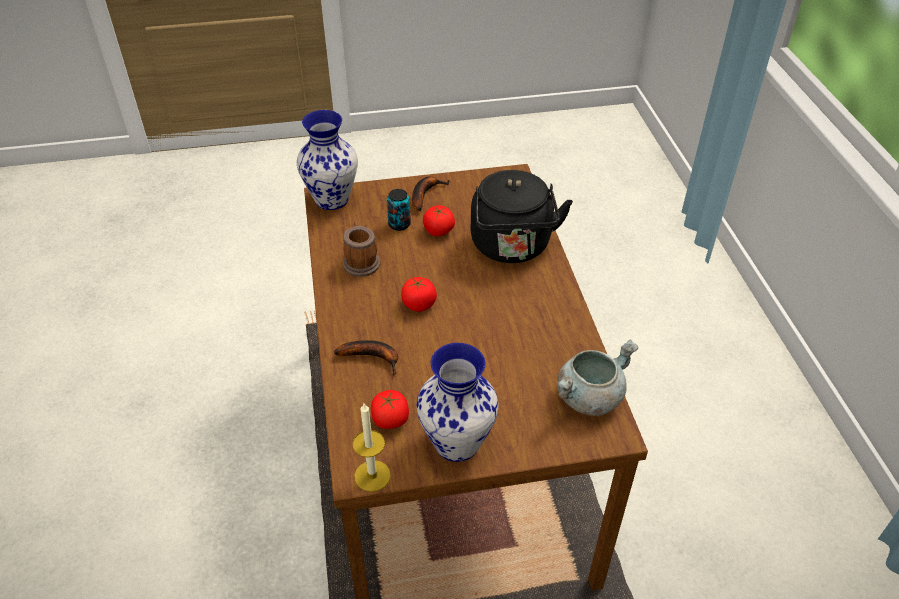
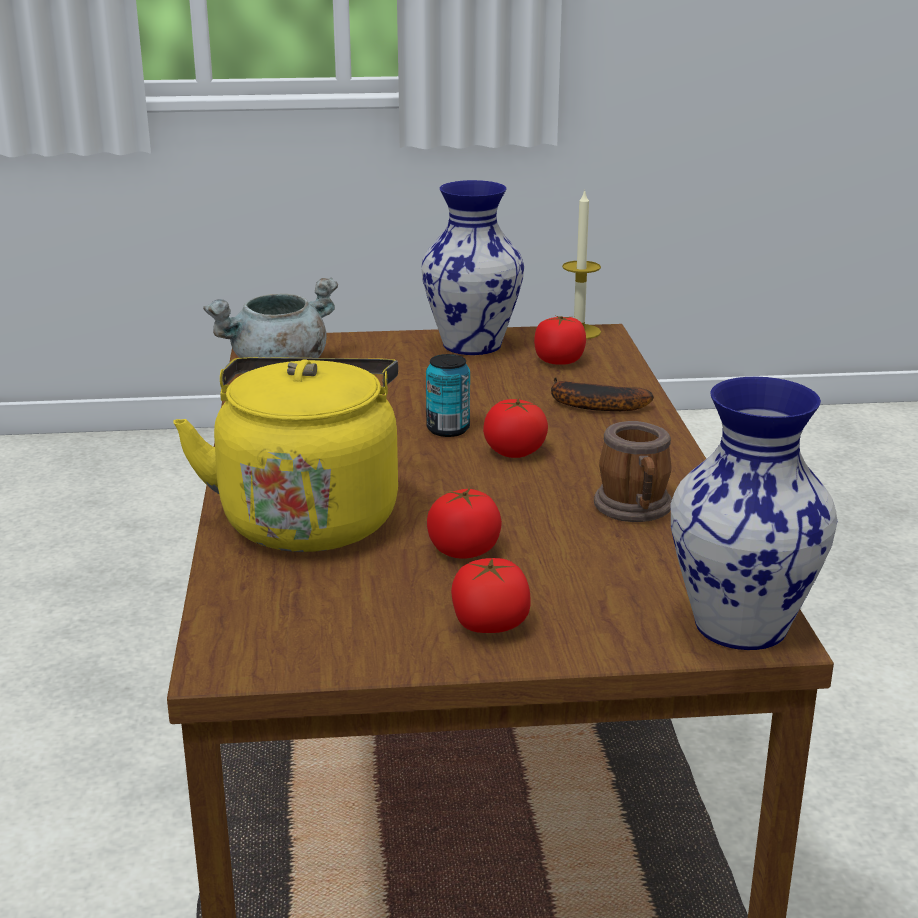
camera: 175 degrees left, 20 degrees down
(399, 224) = (556, 565): can -> can (448, 429)
(425, 194) = (489, 625): banana -> tomato
(512, 247) = (309, 516): black kettle -> yellow kettle

